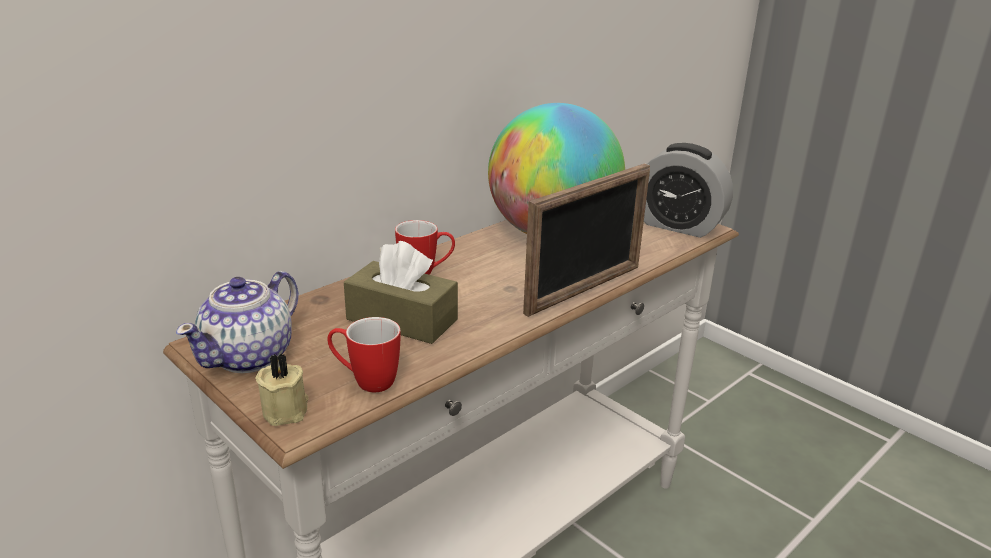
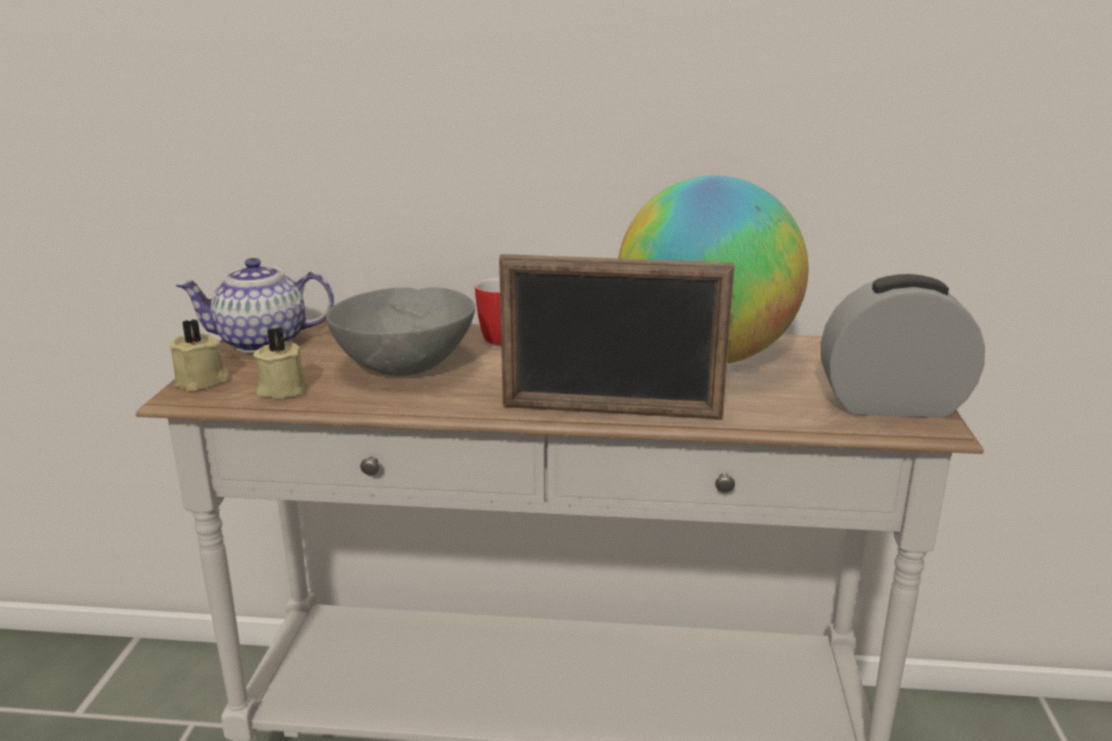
camera: 50 degrees right, 5 degrees down
(365, 381) = (281, 389): mug -> beige candle
(402, 319) = (404, 364): brown tissue box -> grey bowl
(678, 225) = (892, 405): alarm clock -> alarm clock turned 105 degrees clockwise

